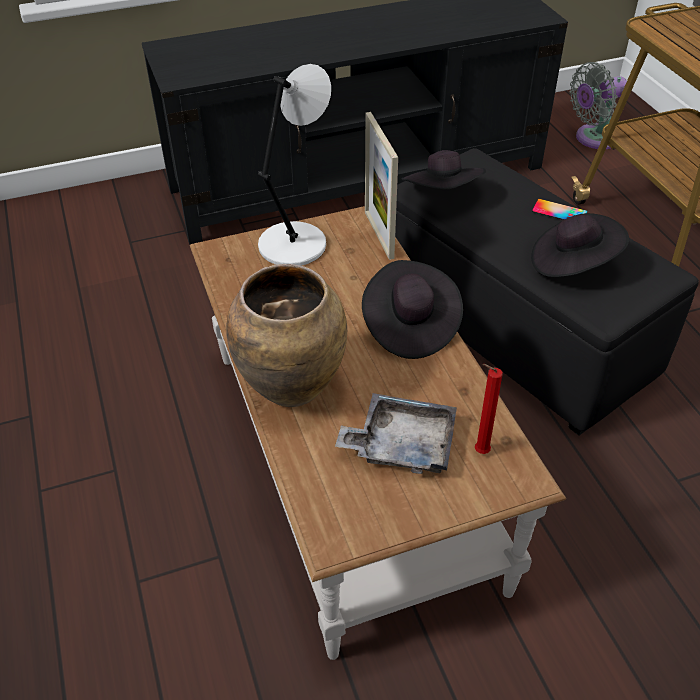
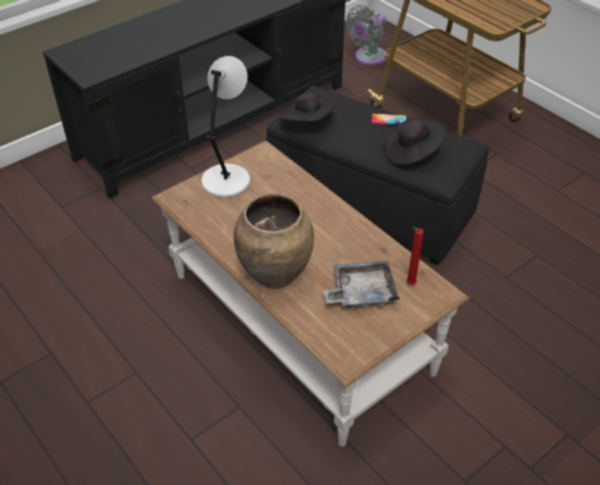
camera: 20 degrees left, 0 degrees up
(378, 234) = (281, 161): picture frame -> none
(409, 326) = (331, 218): black hat -> none

